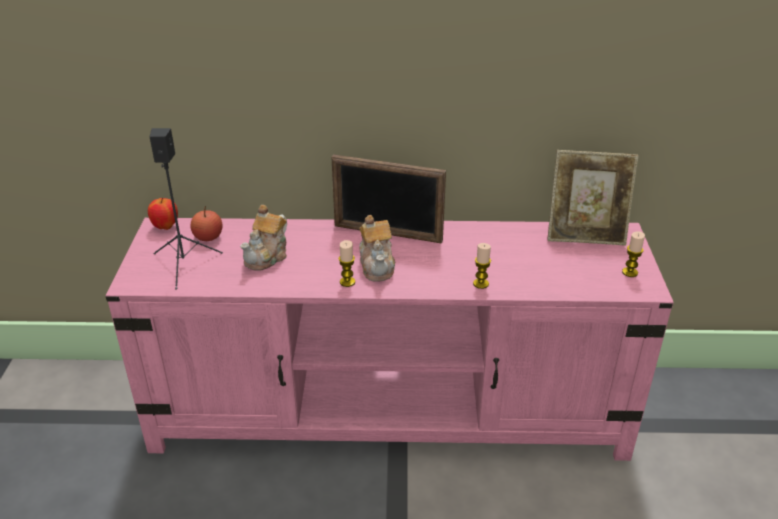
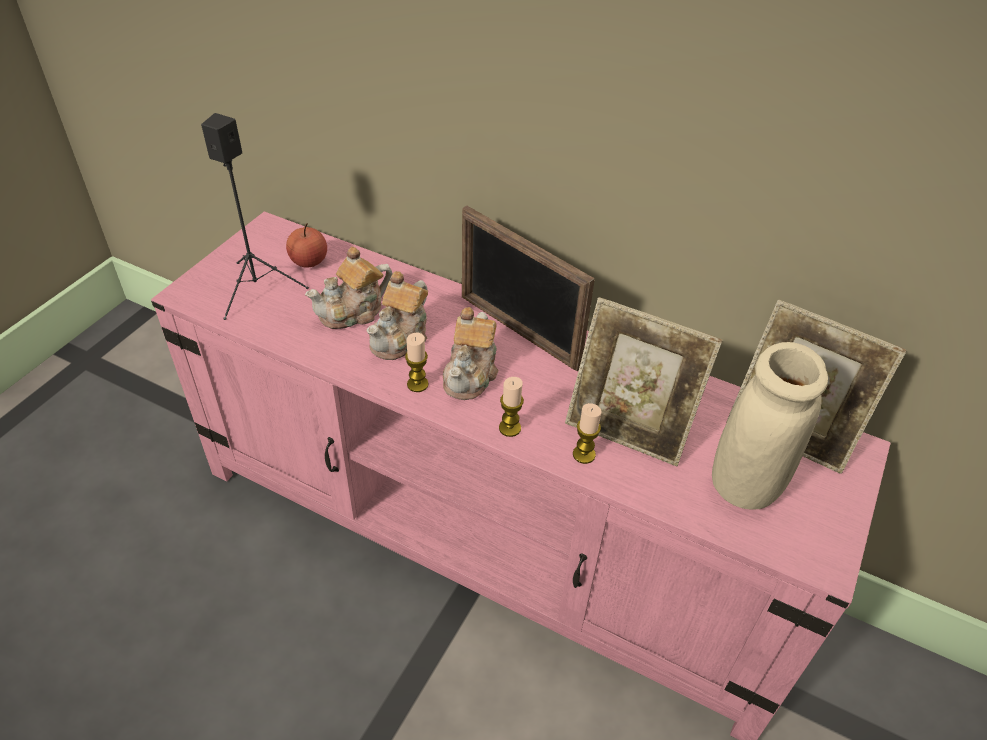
camera: 25 degrees right, 10 degrees up
(165, 227) = (275, 231): apple -> none
(314, 260) = (401, 337): none -> teapot
(496, 263) = (628, 429): none -> picture frame
(581, 267) = (746, 484): none -> beige vase
(630, 272) = (815, 522): candle -> candle (510, 428)

